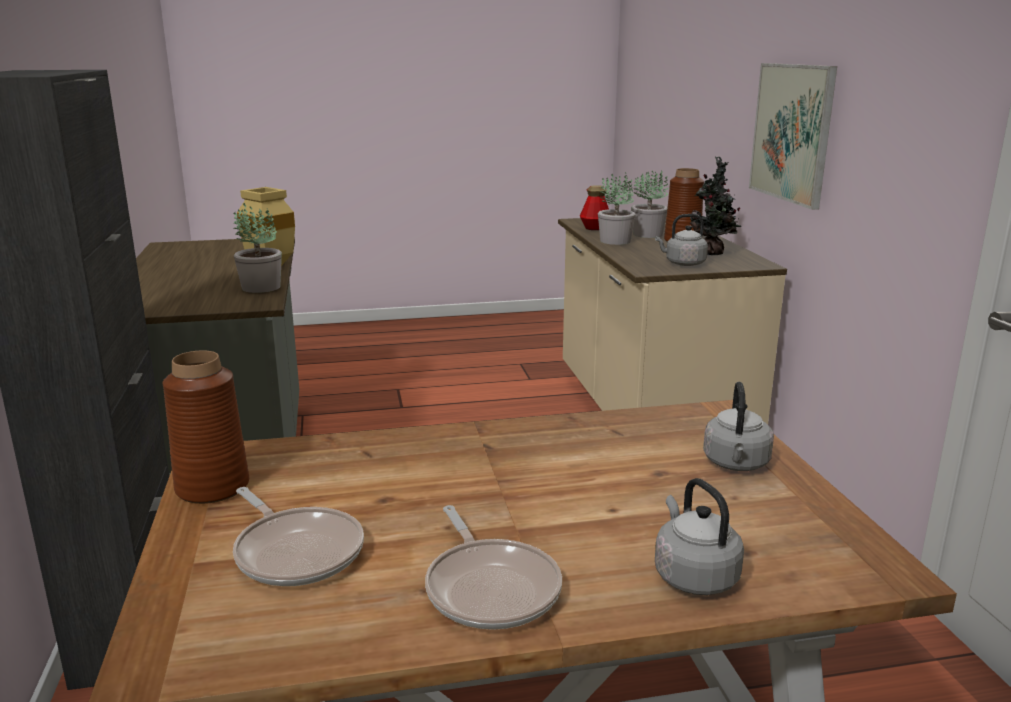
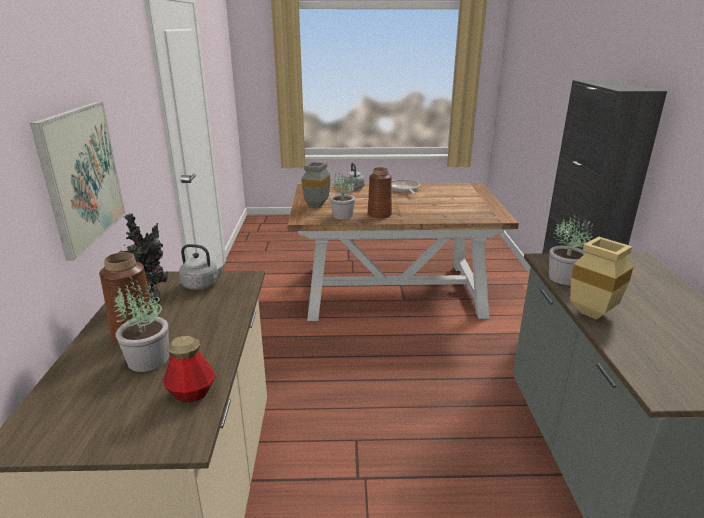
camera: 170 degrees left, 5 degrees up
(213, 487) = (492, 210): brown vase -> brown vase (379, 214)
(296, 551) = (455, 197): frying pan -> none
(615, 241) = (210, 342): potted plant -> potted plant (342, 216)
(736, 464) = (316, 205): grey kettle -> grey vase

